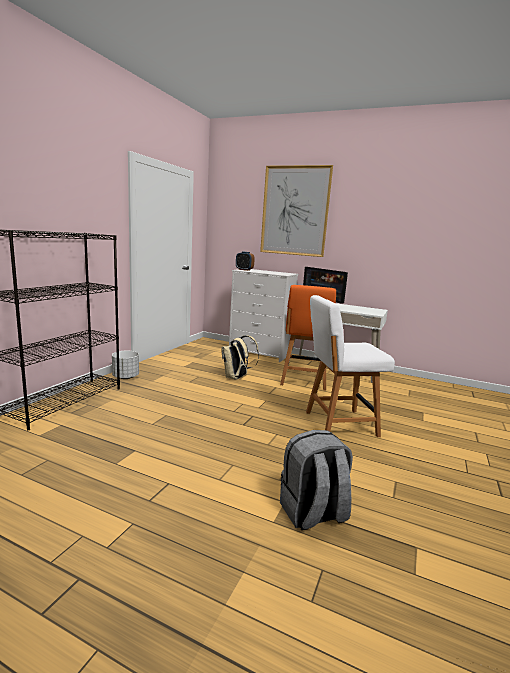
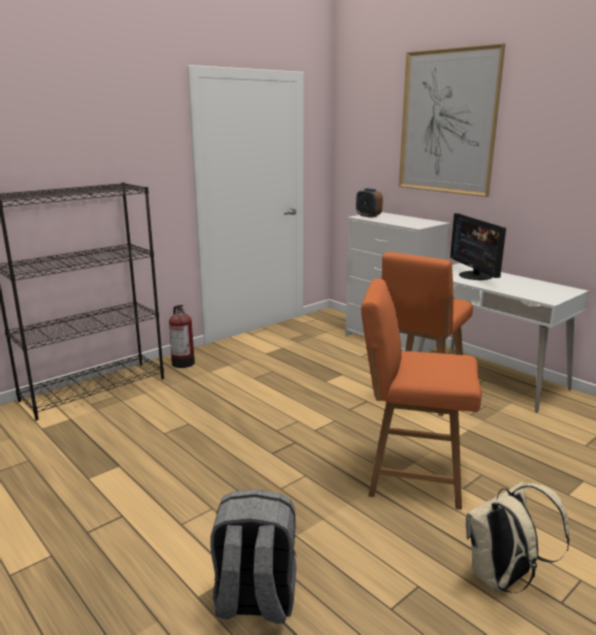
camera: 25 degrees right, 5 degrees up
(125, 377) = (182, 362): white planter -> fire extinguisher
(236, 378) = (322, 379): beige backpack -> beige backpack (503, 579)
(338, 424) = (411, 475): white chair -> orange chair

